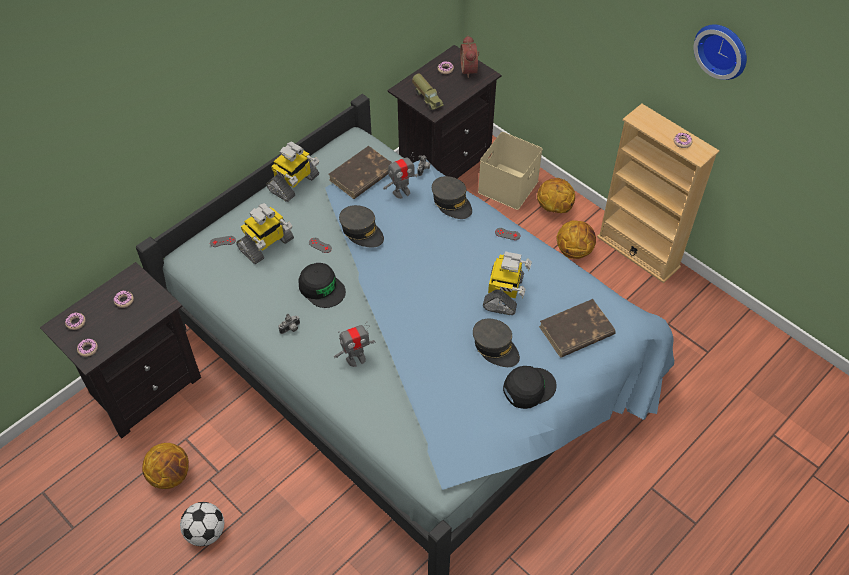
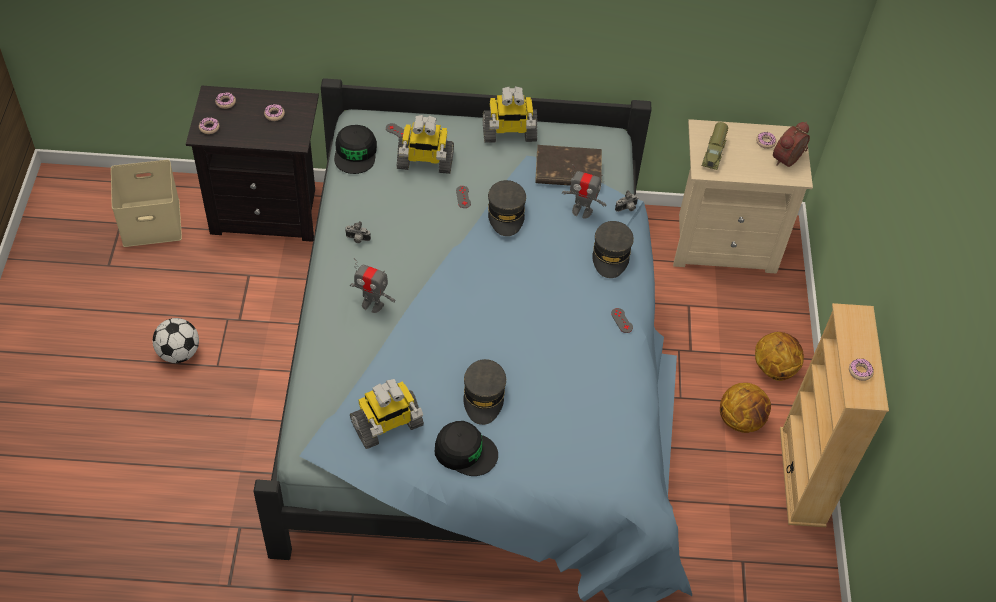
camera: 45 degrees right, 0 degrees up
(171, 475) = (207, 291): basketball -> none
(322, 288) = (420, 230): black cap -> black cap (356, 153)
(443, 162) = (724, 242): black nightstand -> beige nightstand
(504, 293) = (550, 363): toy robot -> toy robot (387, 425)
(507, 185) = (756, 312): beige storage box -> beige storage box (152, 220)
(576, 331) = (566, 448): brown book -> none
(723, 49) = (936, 292): wall clock -> none

